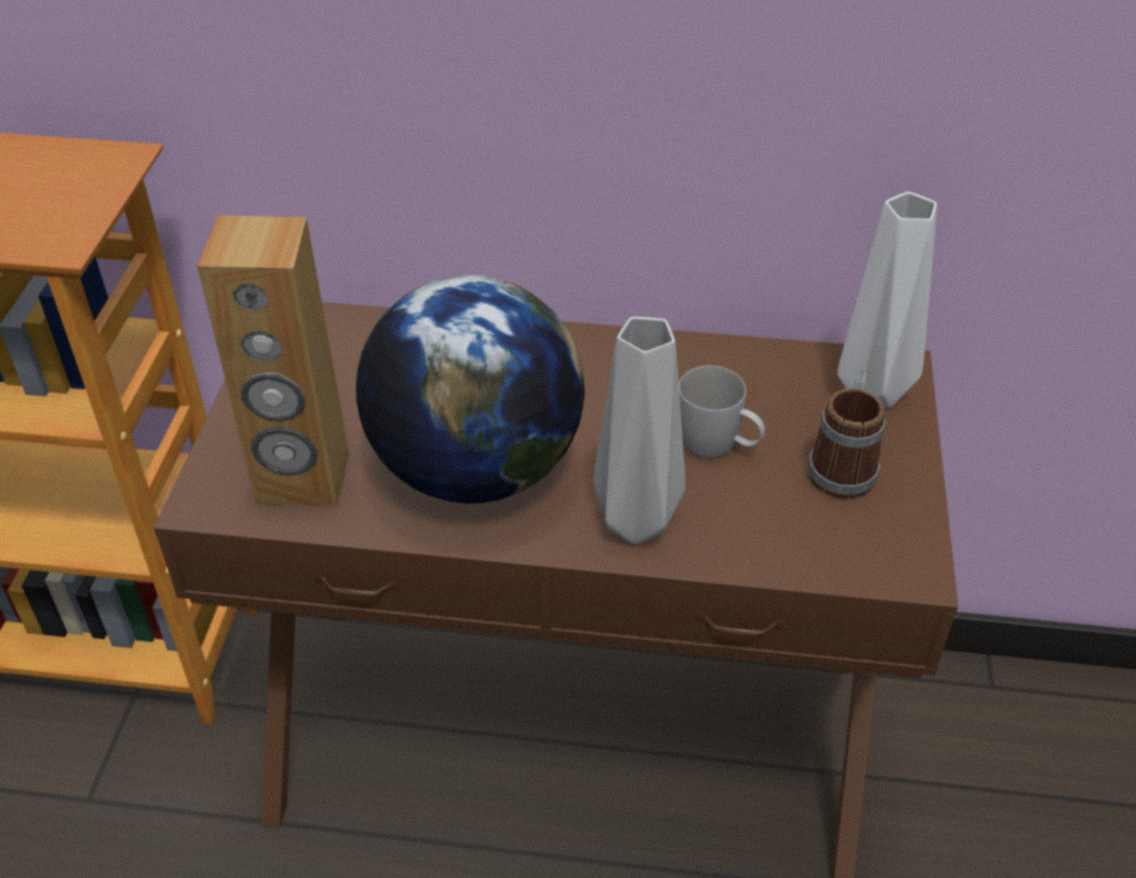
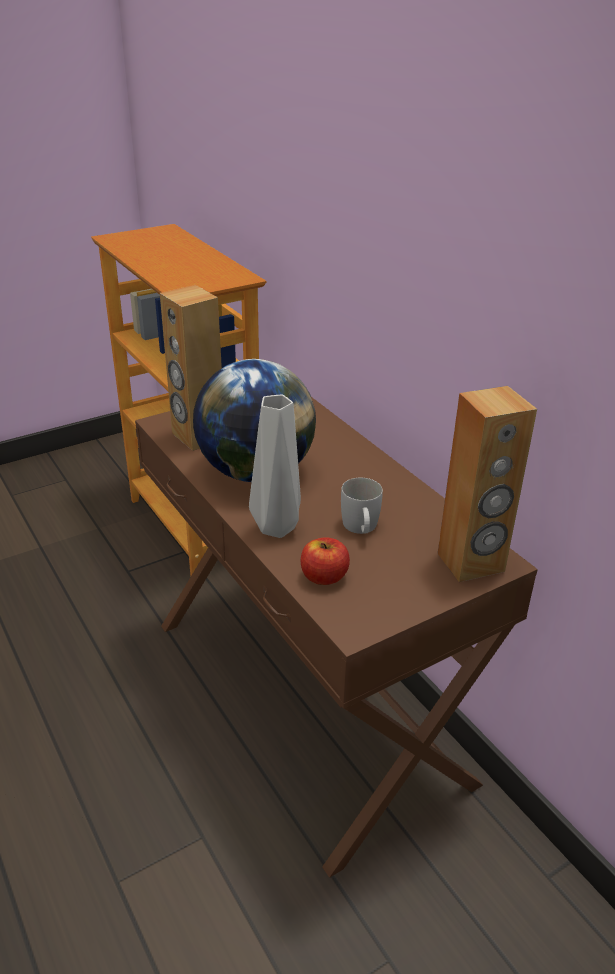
camera: 50 degrees right, 10 degrees down
(787, 537) = (324, 577): none -> apple
(843, 465) = (400, 574): mug -> none
(875, 394) = (471, 563): white vase -> brown speaker

